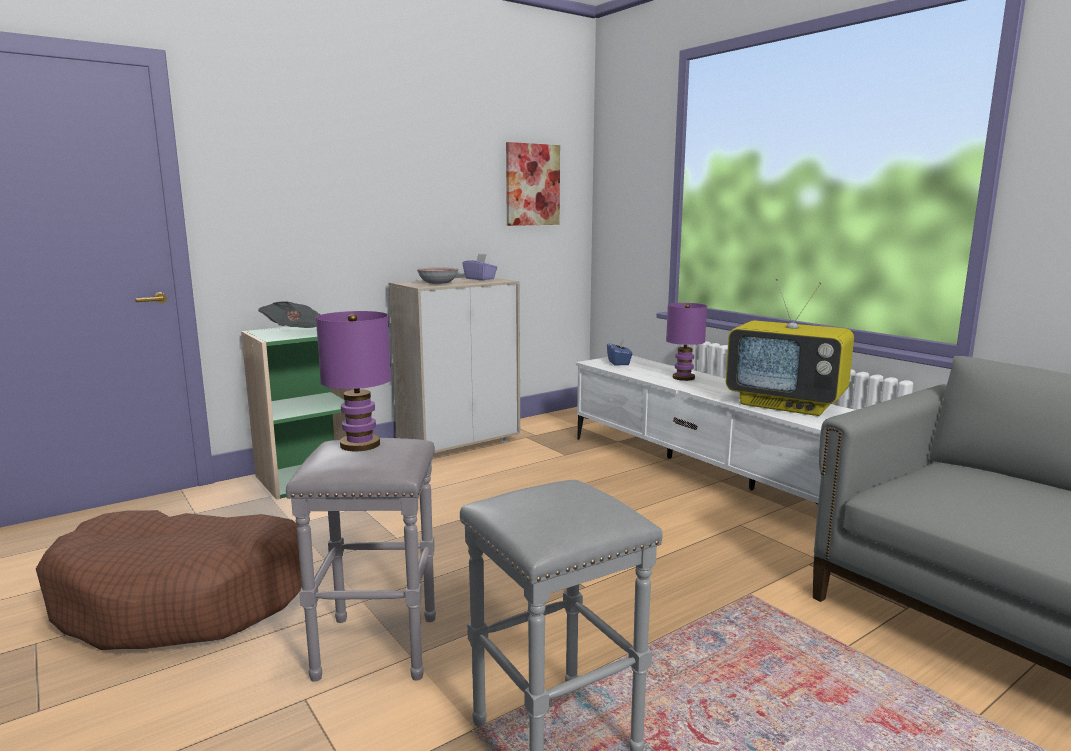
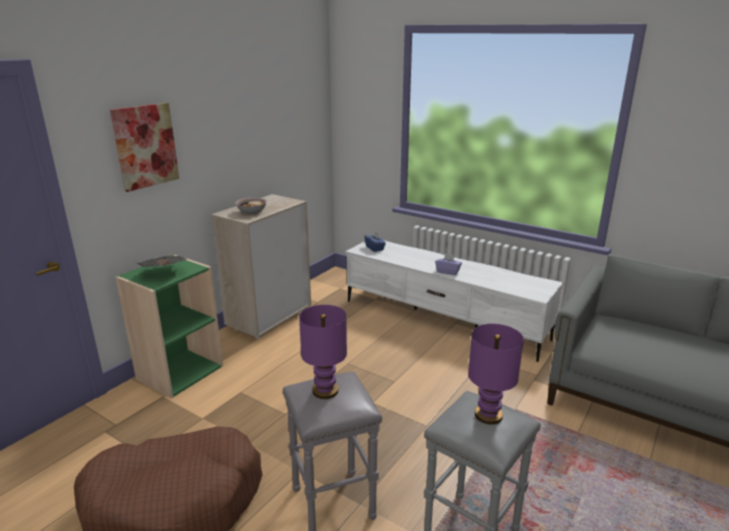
camera: 20 degrees left, 10 degrees up
(480, 279) = (275, 201): purple tissue box -> purple tissue box (448, 272)
(532, 185) = (295, 119): picture -> picture (145, 146)
(683, 378) = (426, 259): purple table lamp -> purple table lamp (489, 415)
(786, 404) = (502, 278): television -> none

